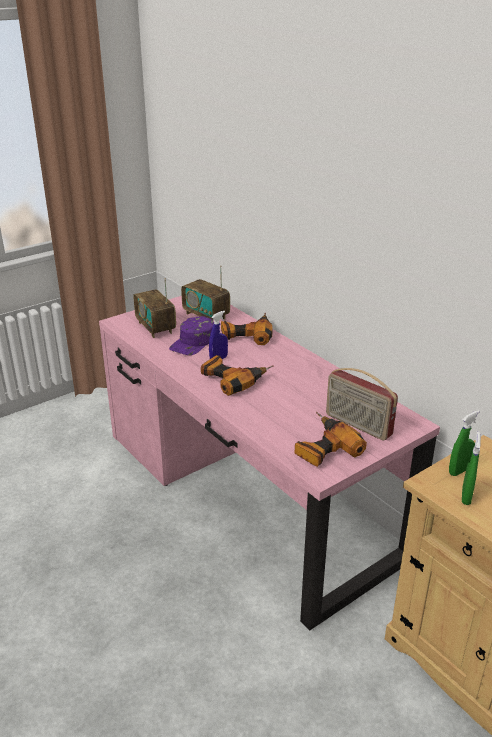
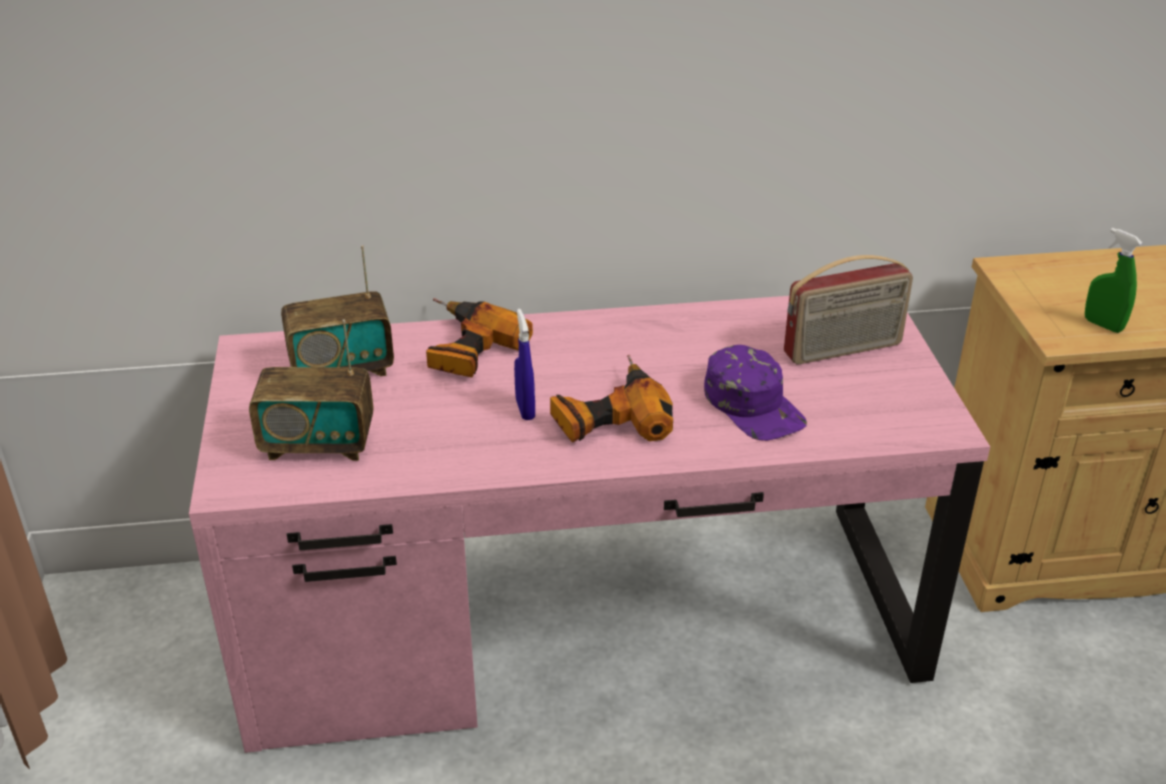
camera: 60 degrees left, 5 degrees up
(193, 342) = (432, 417): purple cap -> purple cap (754, 405)
(323, 448) = (882, 402): power drill -> none
(459, 471) = (1045, 307): green spray bottle -> none

